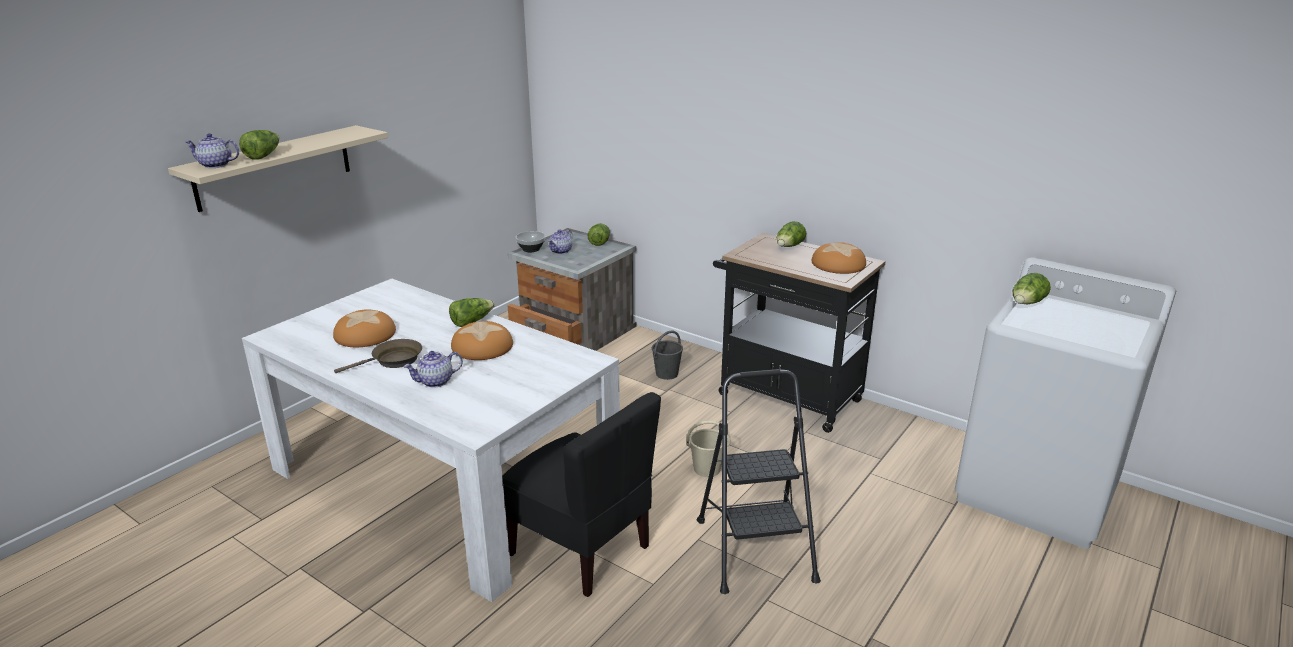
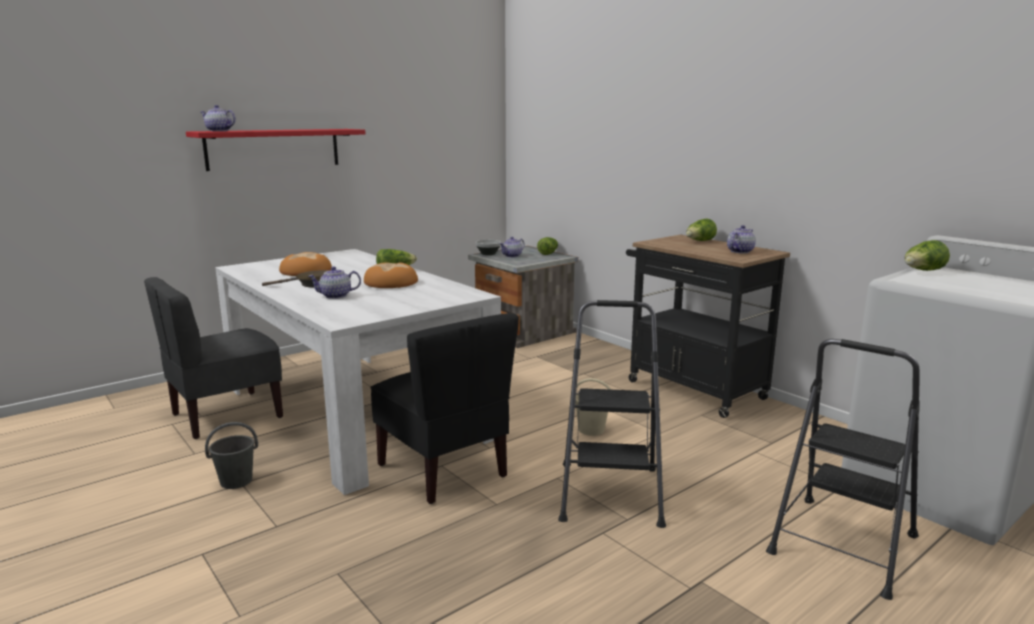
camera: 15 degrees right, 10 degrees down
(263, 155) = (259, 130): lettuce -> none
(274, 167) = (273, 148): beige shelf -> red shelf
(292, 513) = (226, 415): none -> grey chair
(666, 374) = (587, 364): grey bucket -> grey bucket (235, 481)
(837, 264) = (739, 251): bread -> teapot
(973, 572) = (841, 545): none -> black step ladder

